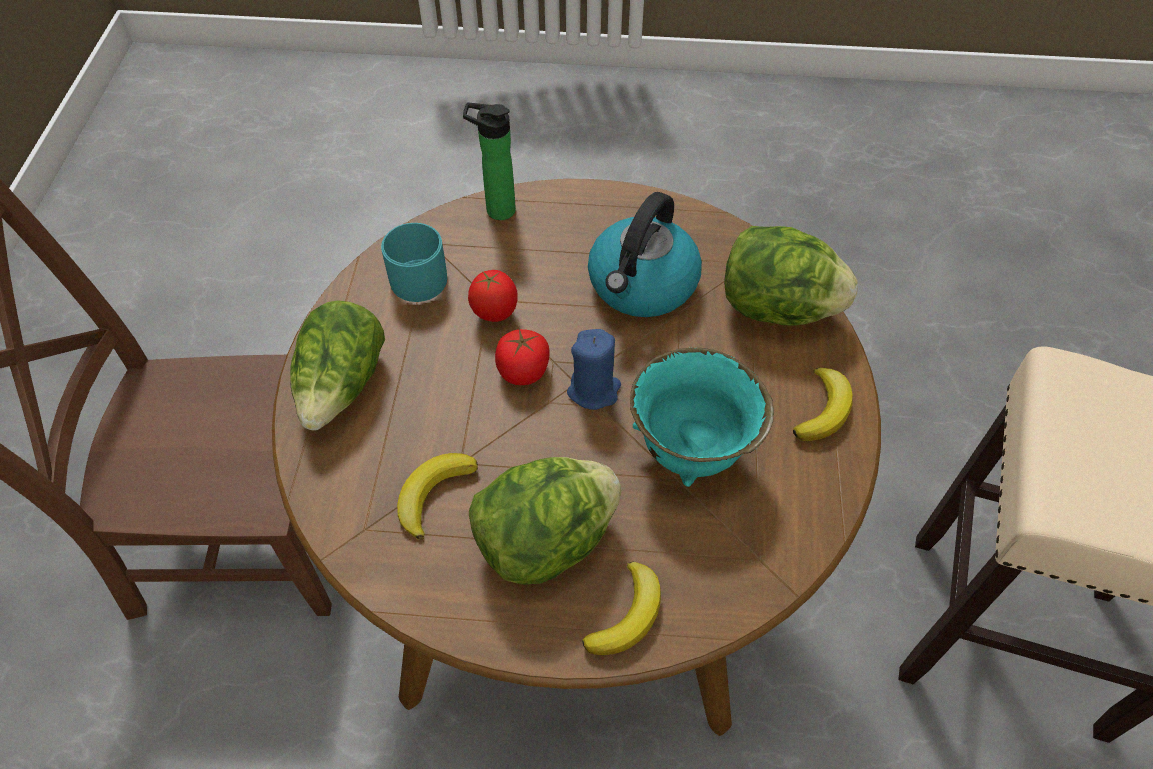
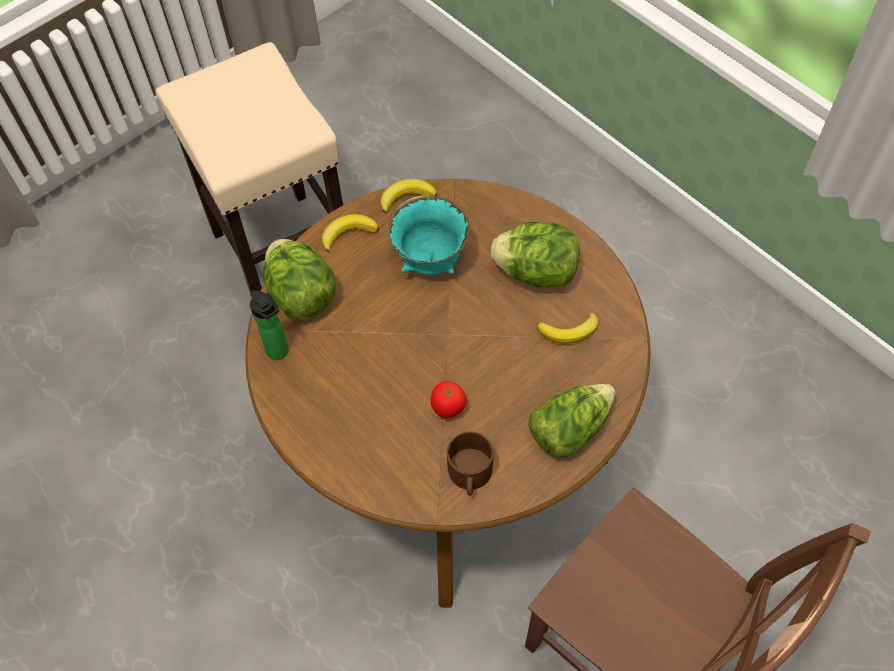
camera: 135 degrees left, 5 degrees up
(414, 275) = (470, 474): turquoise mug -> brown mug
(496, 210) = (375, 486): bottle -> bottle (279, 353)
(523, 371) = (466, 362): tomato -> none
(594, 390) = (442, 324): blue candle -> none
(627, 614) = (530, 221): banana -> banana (406, 197)
(642, 285) = (351, 363): kettle -> none

